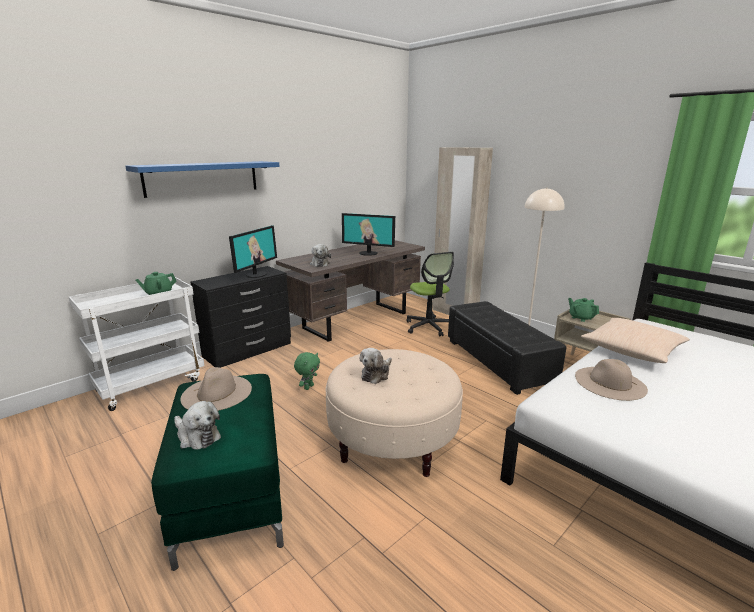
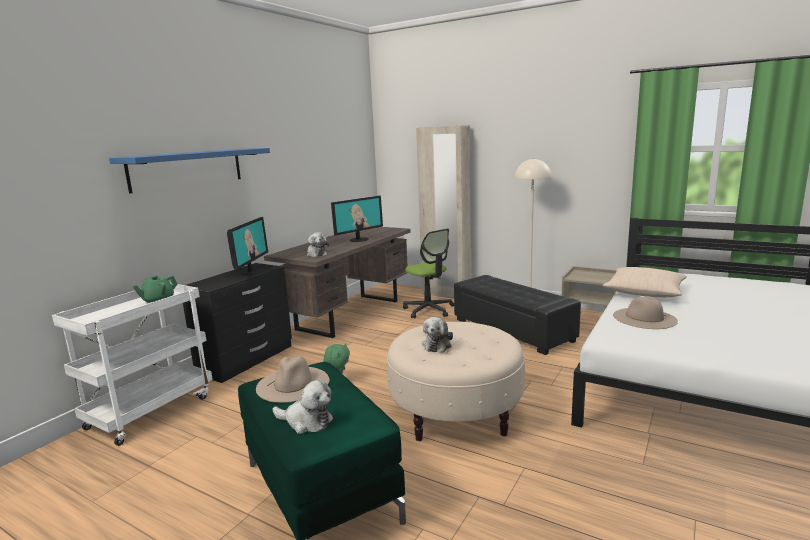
camera: 15 degrees left, 5 degrees down
(368, 253) = (358, 239): monitor -> monitor turned 45 degrees counterclockwise
(581, 318) = (582, 276): green teapot -> none

